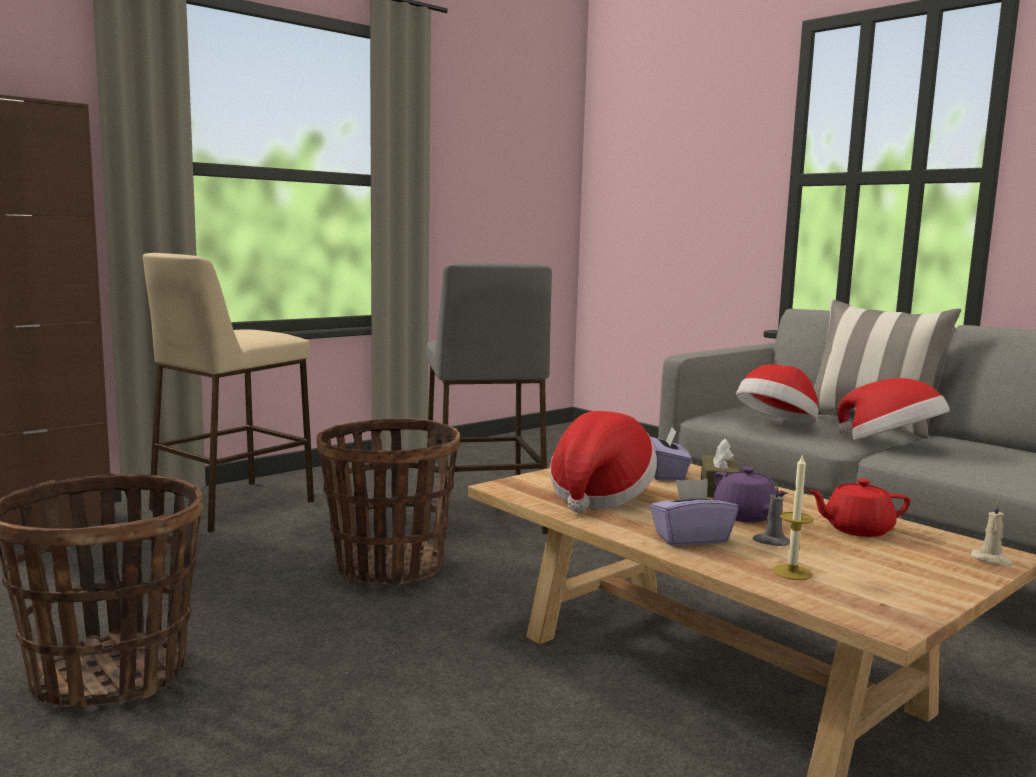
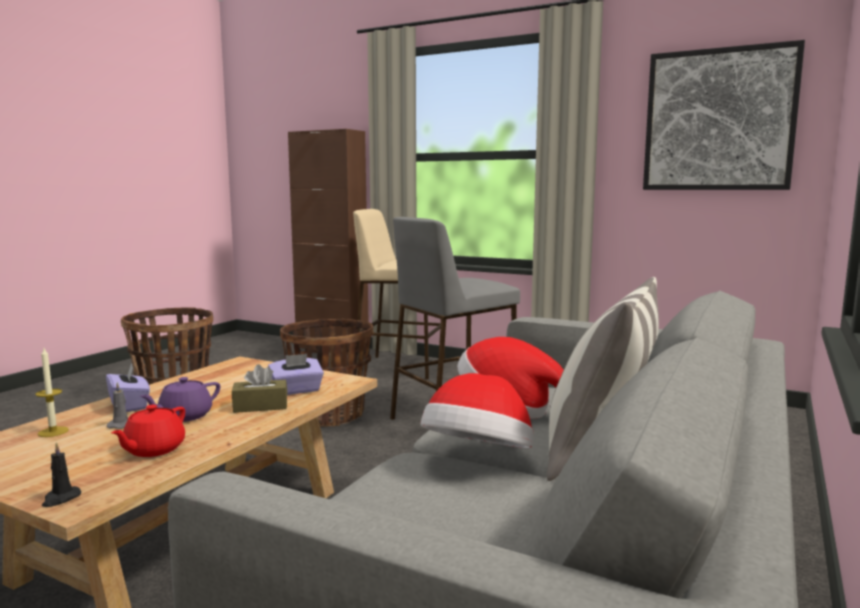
camera: 70 degrees right, 0 degrees up
(514, 161) = (718, 120): none -> picture
(599, 496) = (225, 380): hat -> none
(856, 529) = (153, 450): red teapot -> red teapot turned 135 degrees counterclockwise
(992, 560) = (61, 499): beige candle -> black candle

